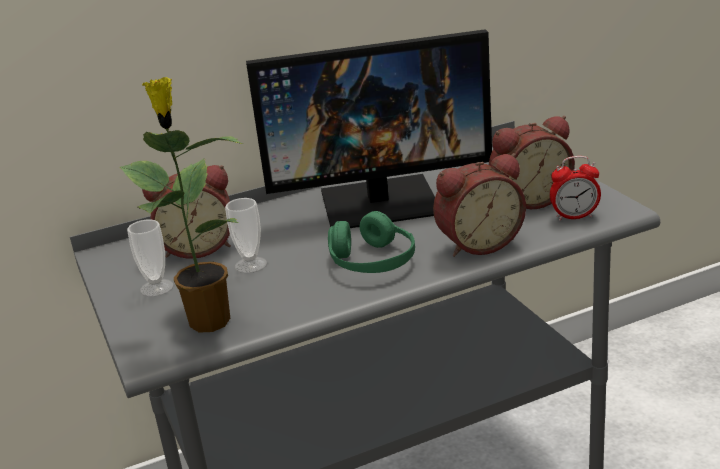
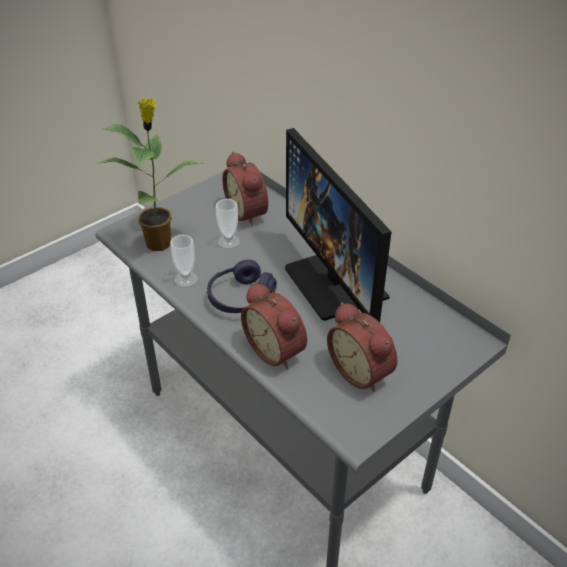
camera: 70 degrees right, 15 degrees up
(157, 288) = (195, 211): cup -> cup (186, 279)
(372, 261) = (241, 297): green headphones -> purple headphones
(574, 217) = (336, 405): alarm clock -> none

